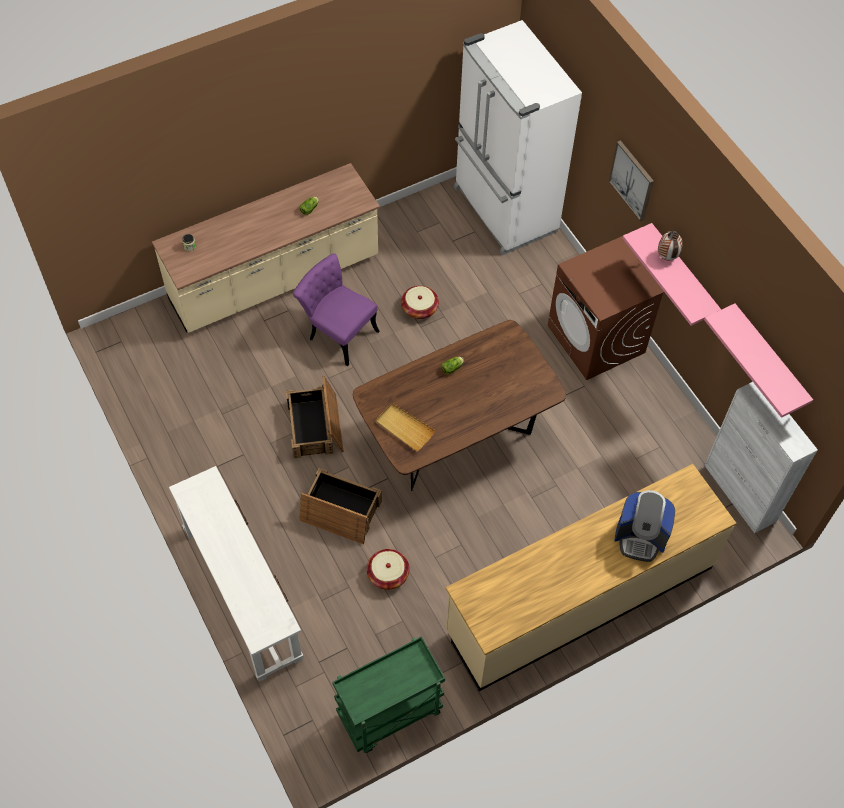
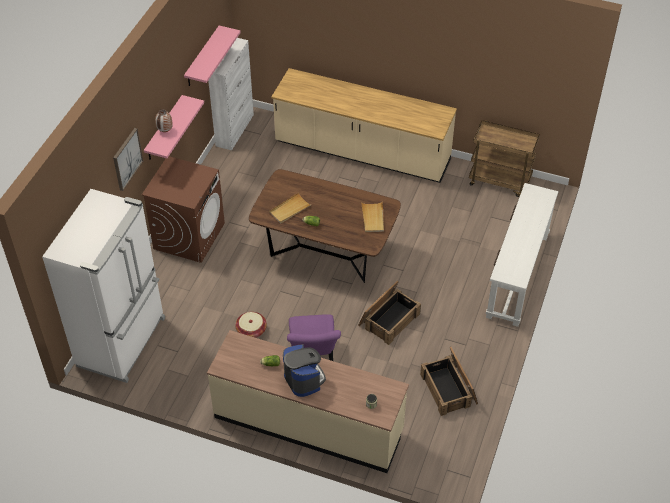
camera: 130 degrees left, 10 degrees down
(340, 511) = (426, 270): crate -> crate (449, 389)
(388, 574) = (436, 227): basket -> none
(389, 714) = (500, 181): green cart -> brown cart
(492, 364) = (289, 209): none -> beige tray
(640, 537) = (335, 92): coffee machine -> coffee machine (304, 379)

